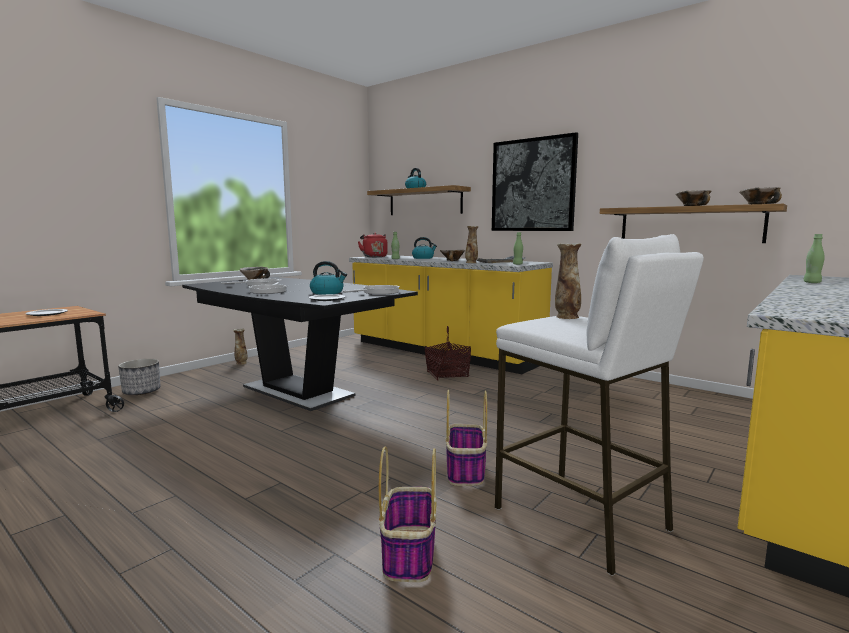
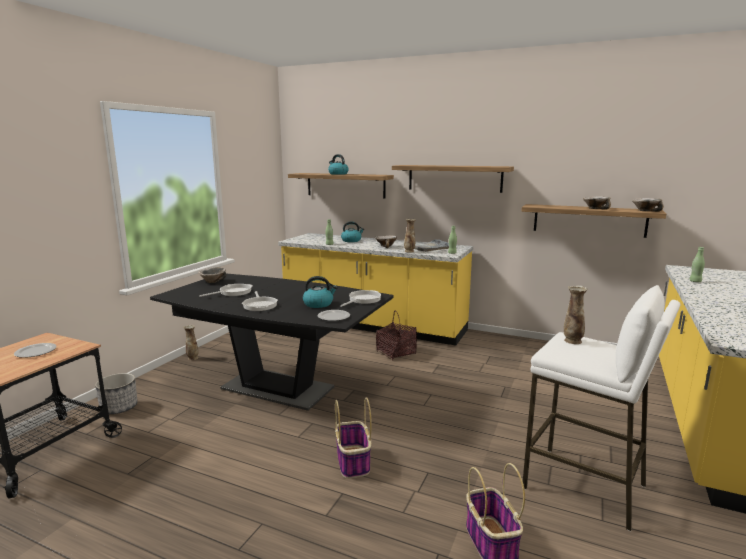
camera: 15 degrees left, 5 degrees up
(374, 257) = (301, 239): red kettle -> none
(465, 471) = (479, 456): basket -> basket (353, 462)
(533, 185) = (454, 178): picture -> shelf

